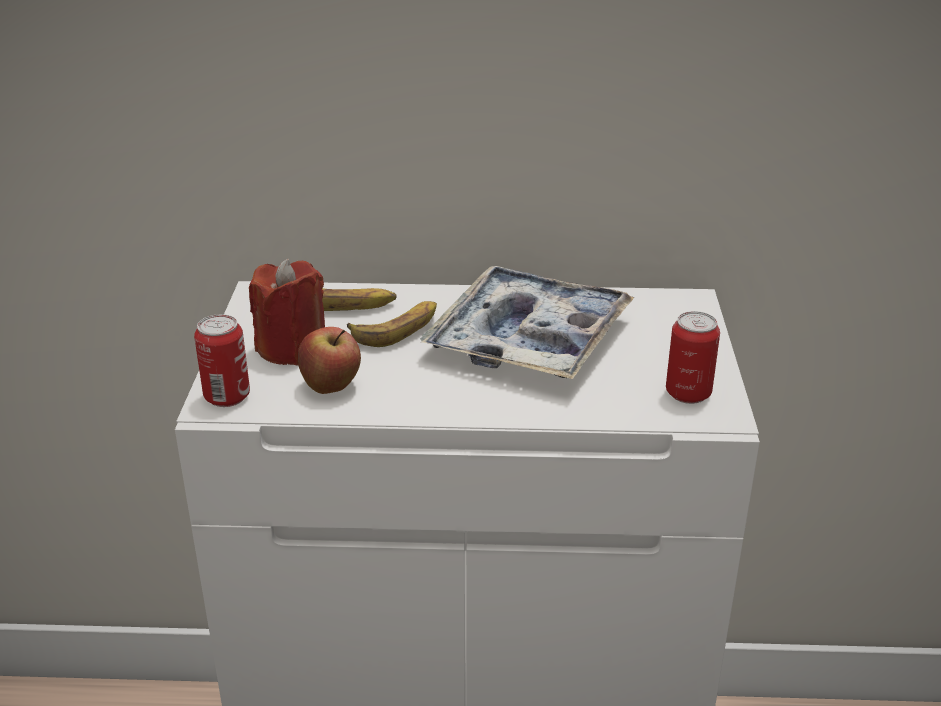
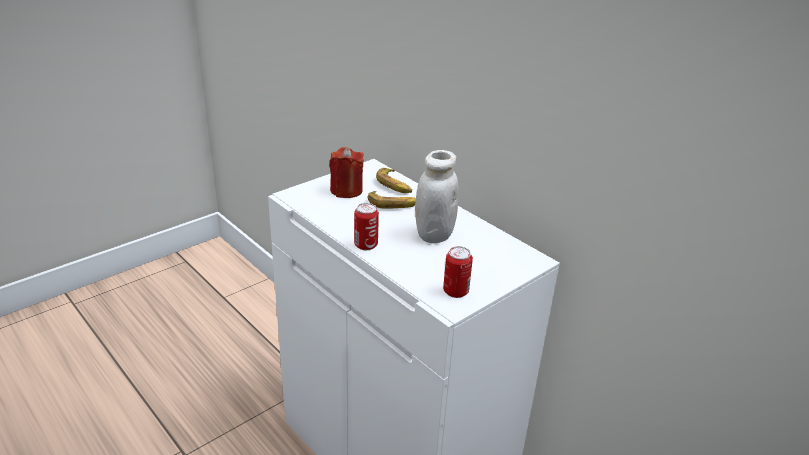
camera: 45 degrees right, 0 degrees up
(227, 397) = (298, 194): can -> can (366, 245)
(331, 387) = (334, 210): apple -> none
(528, 339) = (434, 235): tray -> white jar

